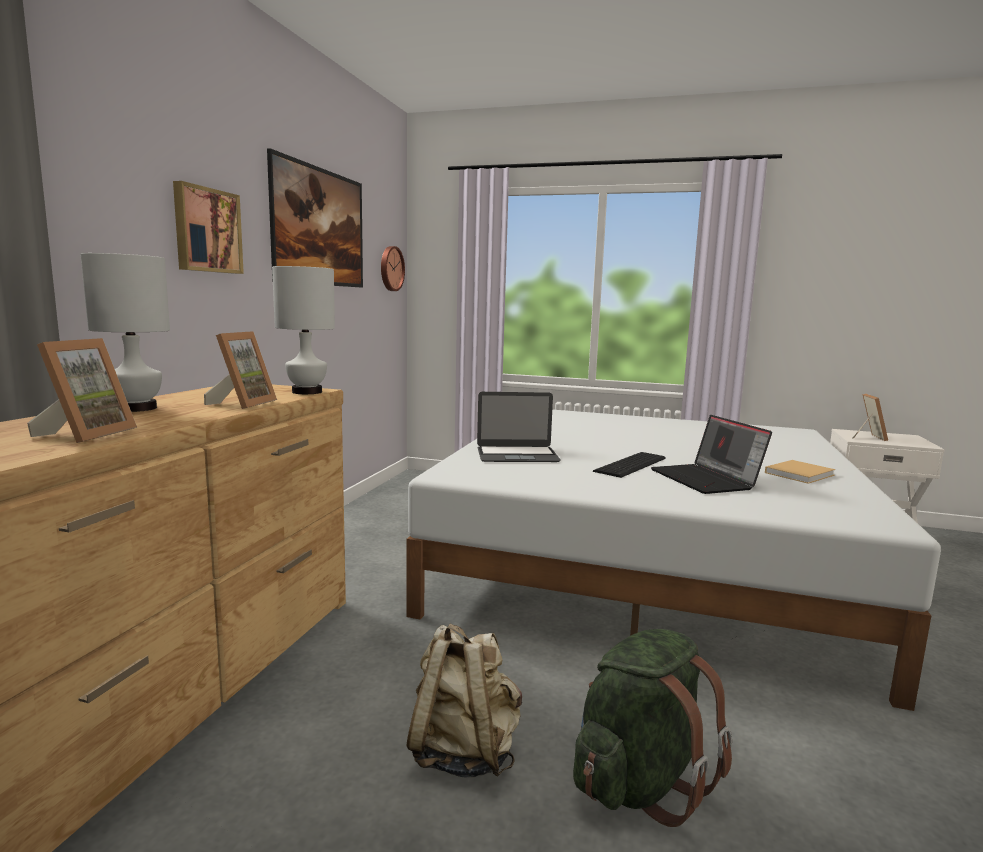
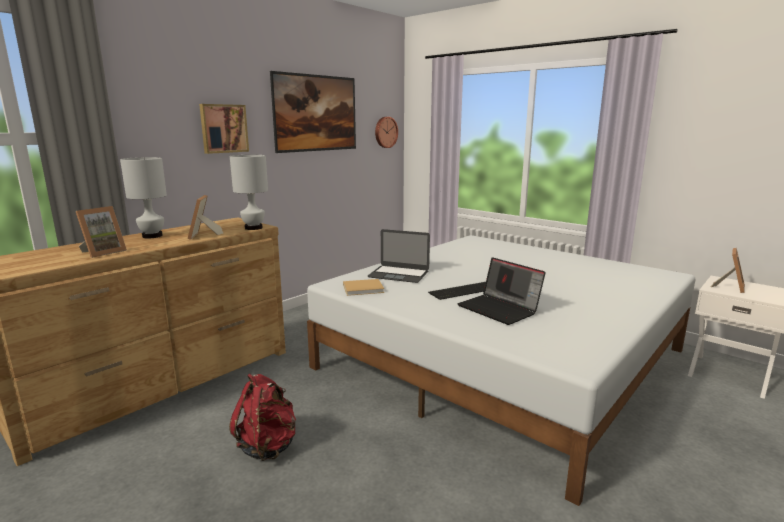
camera: 25 degrees right, 5 degrees up
(242, 403) = (204, 235): picture frame -> picture frame turned 135 degrees clockwise
(463, 752) = (268, 446): beige backpack -> red backpack
(639, 781) = (341, 488): green backpack -> none
(707, 480) = (500, 309): laptop -> laptop turned 45 degrees counterclockwise
(800, 474) = (589, 313): beige book -> beige book (364, 289)

